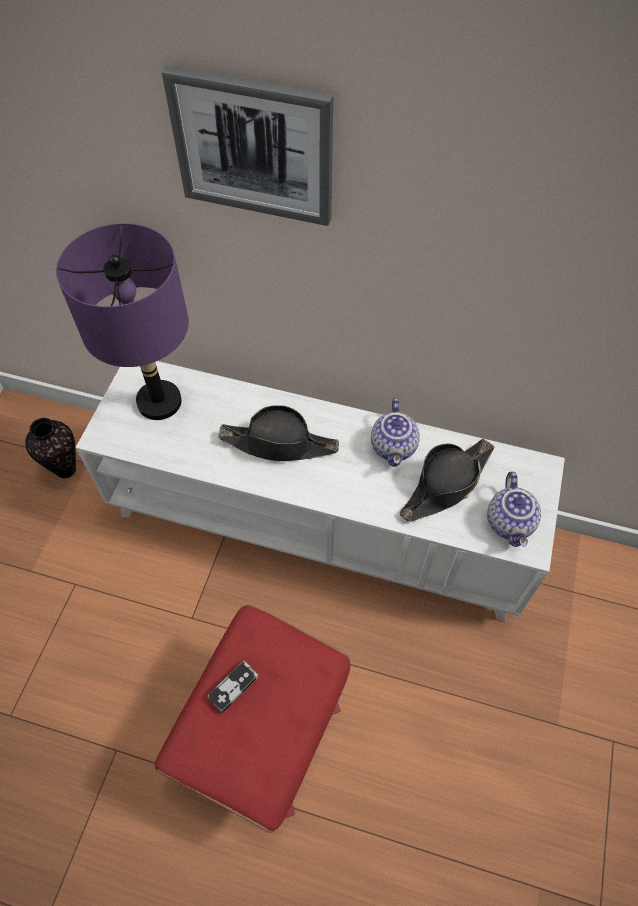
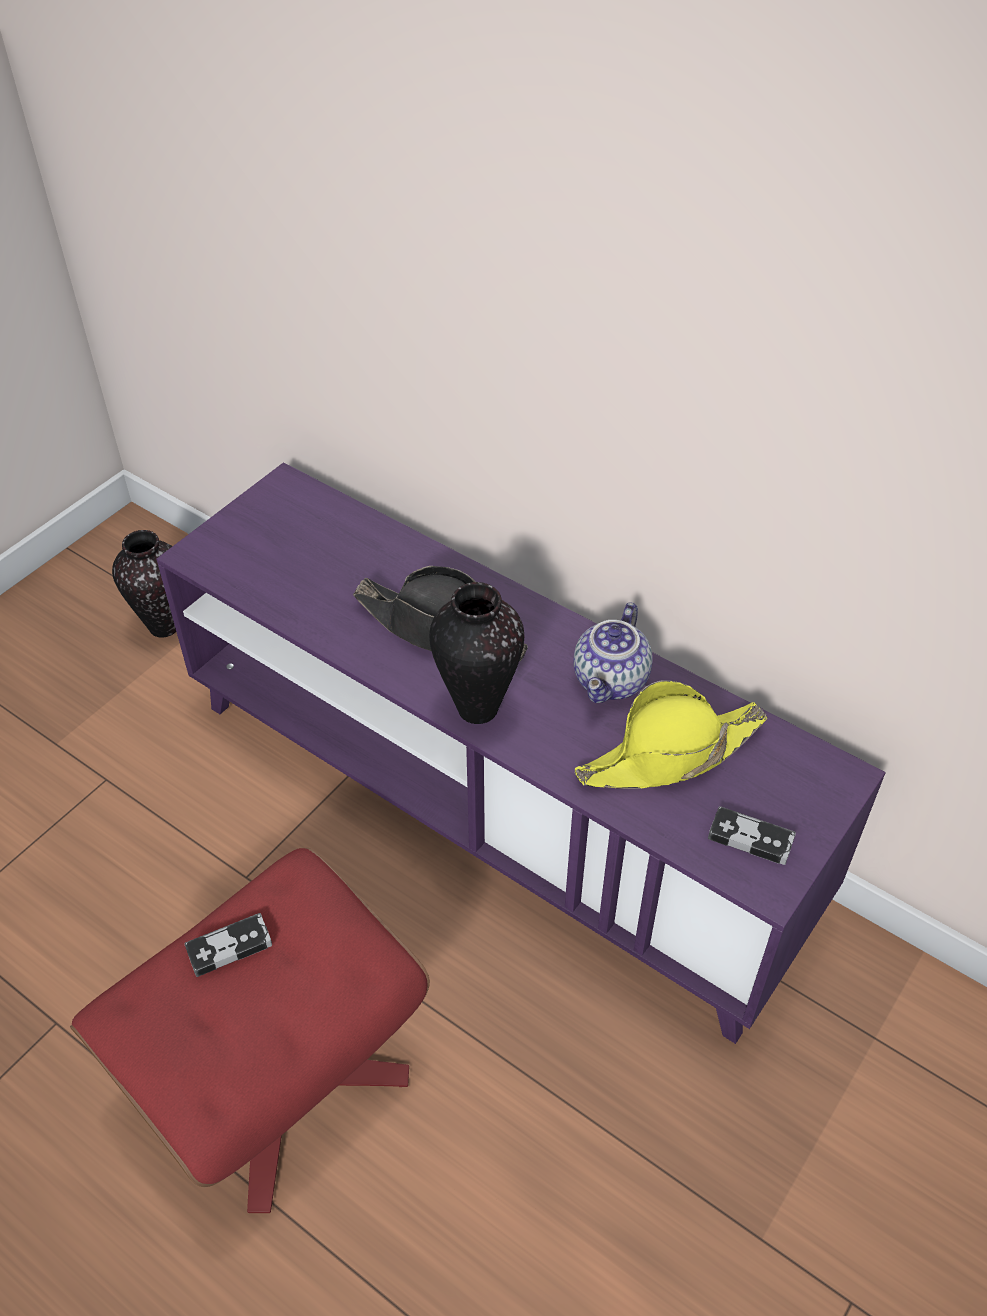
camera: 20 degrees right, 10 degrees down
(159, 402) = (296, 532): purple table lamp -> none
(254, 147) = (466, 145): picture -> none
(319, 524) = (493, 805): white tv stand -> purple tv stand
(323, 489) = (476, 708): none -> vase
(446, 484) = (669, 754): black hat -> yellow hat
(511, 523) = (750, 838): teapot -> game controller

